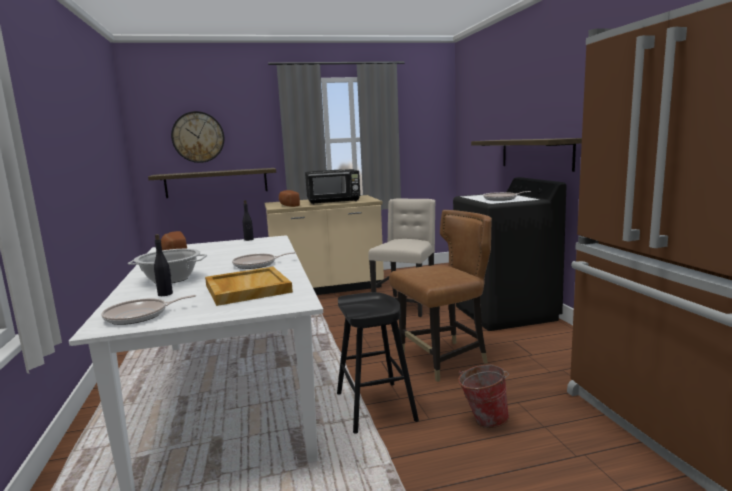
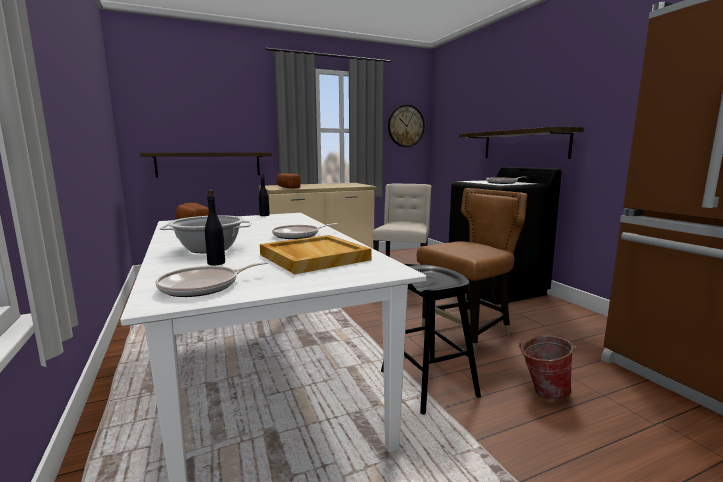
camera: 10 degrees left, 0 degrees up
(198, 137) = (191, 117): wall clock -> wall clock (406, 126)
(334, 201) = (329, 185): black microwave -> none

